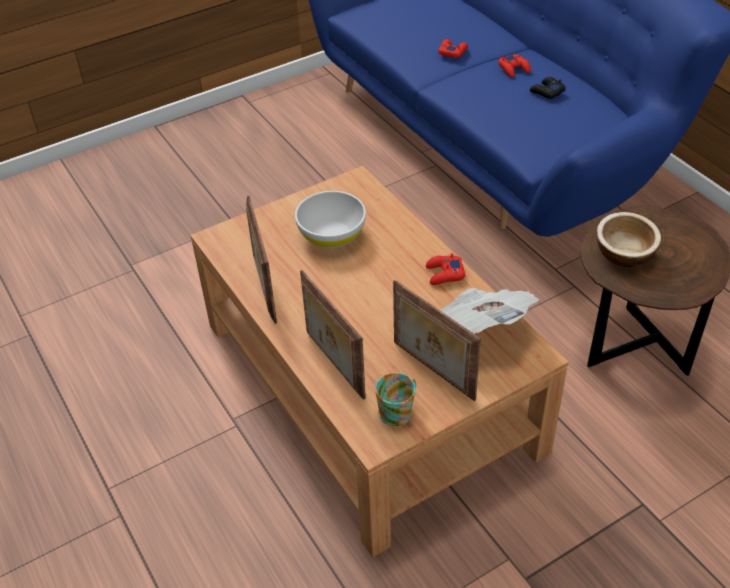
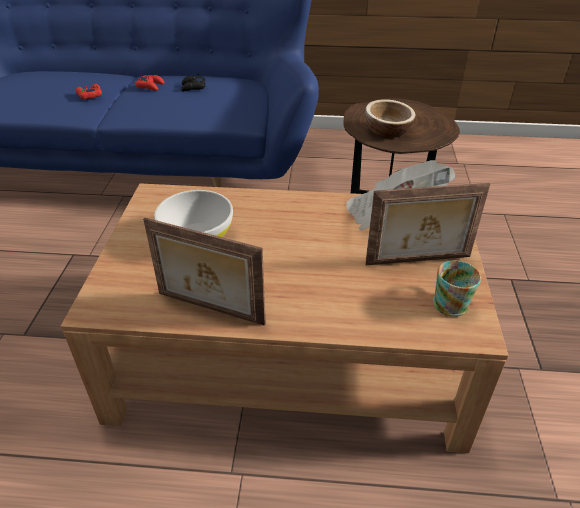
camera: 55 degrees left, 5 degrees down
(333, 365) = (358, 313): picture frame -> none
(444, 274) = (317, 205): red game controller -> none

